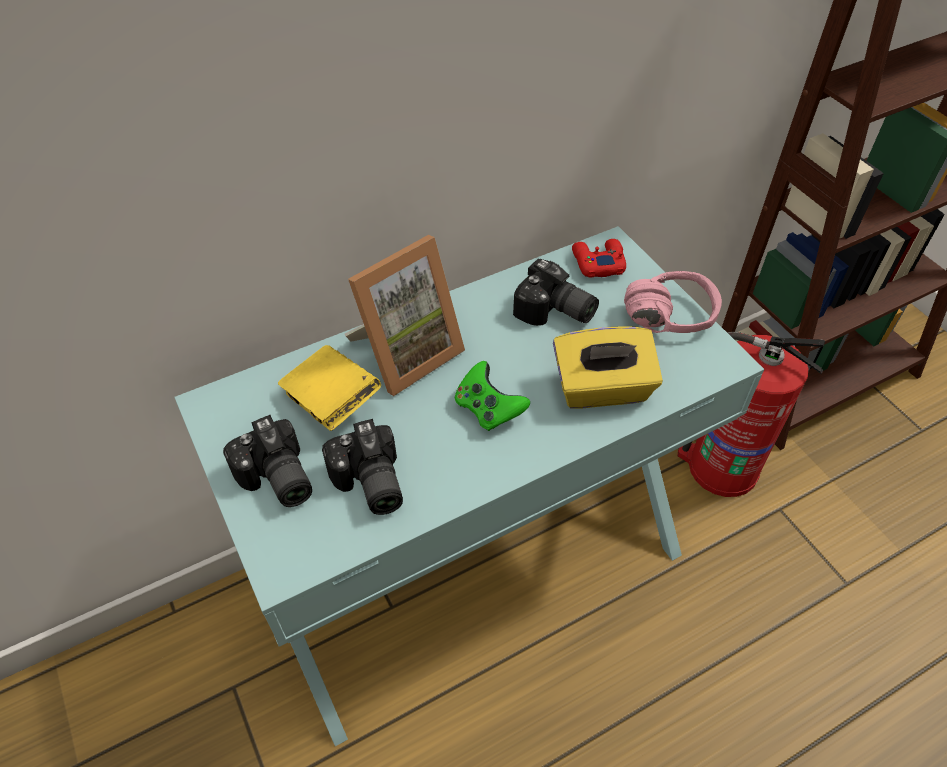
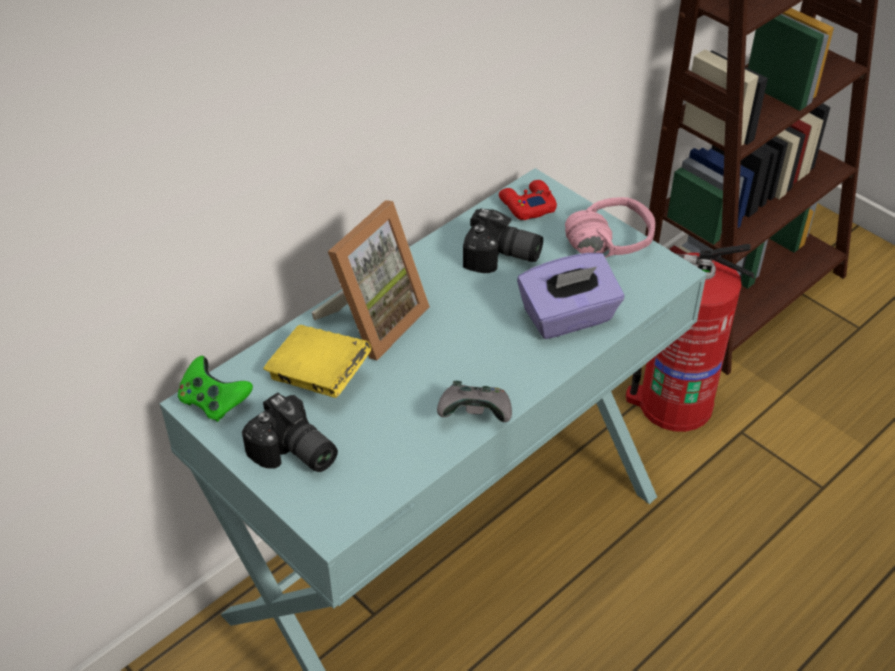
camera: 15 degrees left, 5 degrees down
(368, 484) = (382, 440): camera -> none
(471, 477) = (475, 415): none -> grey game controller
(488, 409) = (470, 354): green game controller -> green game controller (214, 402)
(602, 389) = (568, 317): yellow tissue box -> purple tissue box

